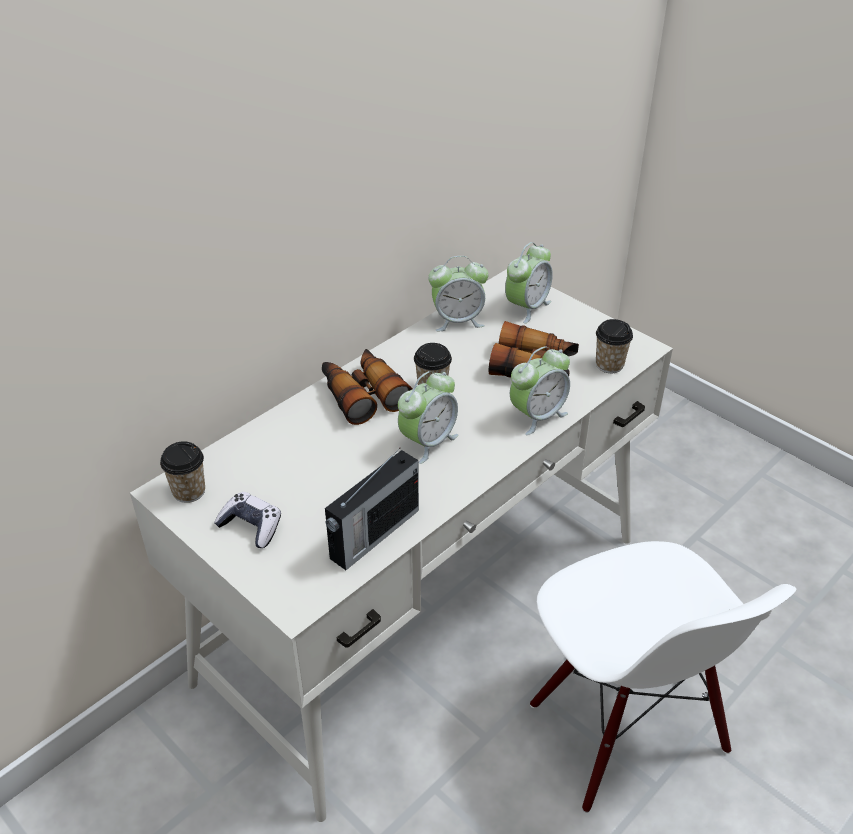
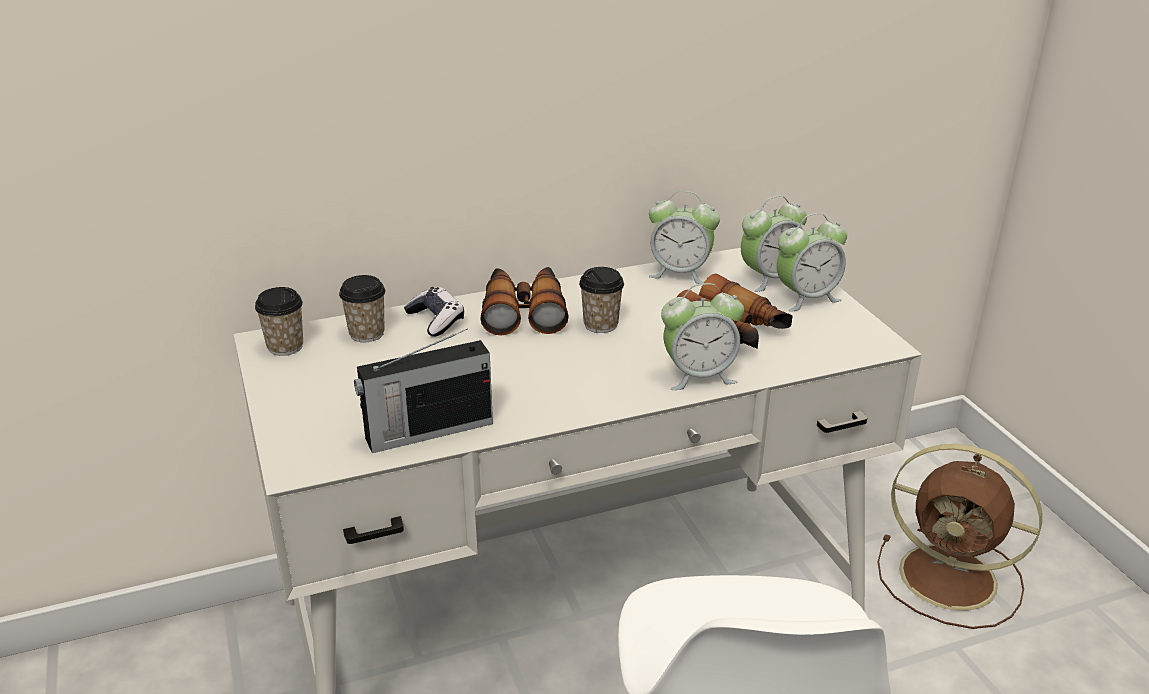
camera: 25 degrees right, 10 degrees down
(251, 526) = (315, 390): game controller -> game controller (436, 320)
(428, 442) = (556, 368): alarm clock -> alarm clock (806, 298)
(609, 365) = (826, 351): cup -> cup (367, 334)
(669, 485) = (952, 579): none -> brown fan

